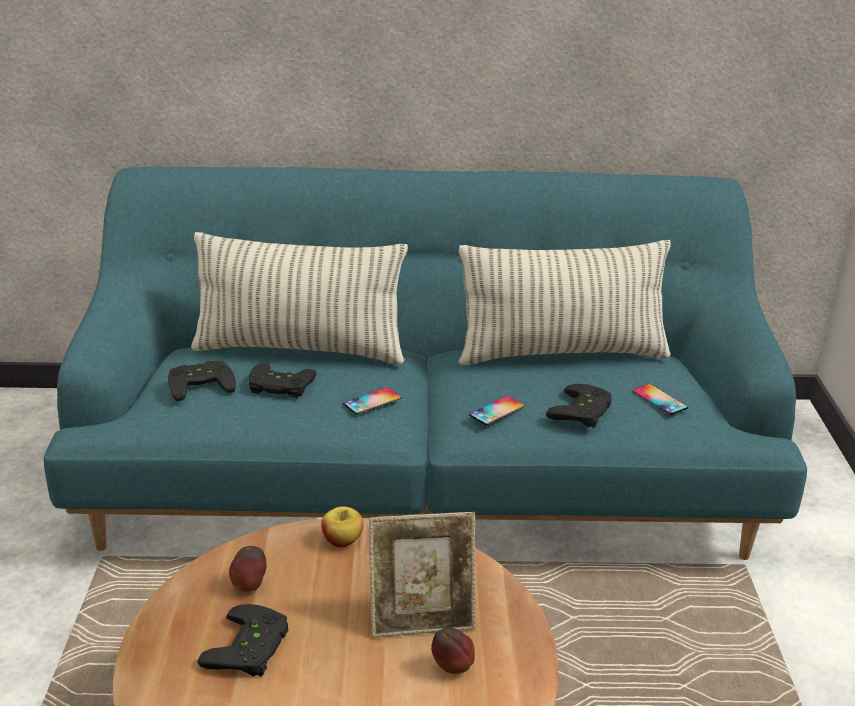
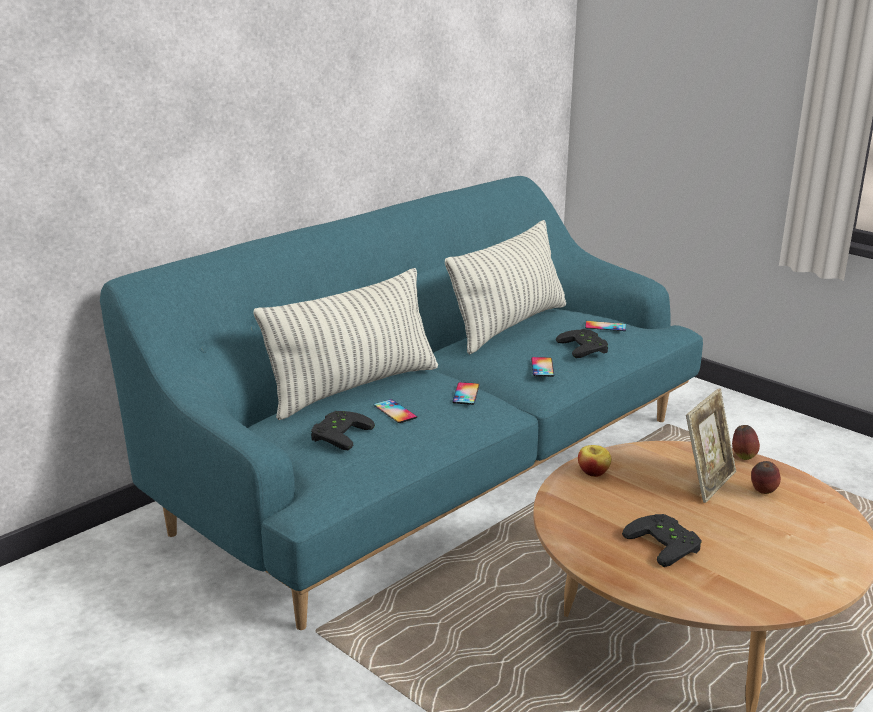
camera: 45 degrees left, 5 degrees down
(249, 587) = (600, 520): apple -> apple (743, 456)
(279, 387) = (395, 411): black game controller -> phone

